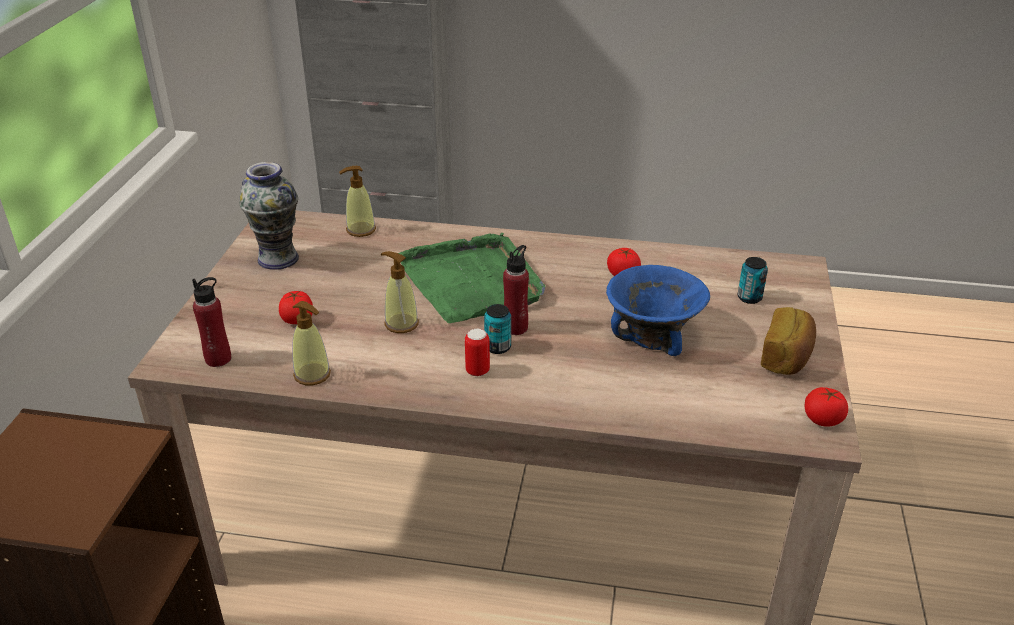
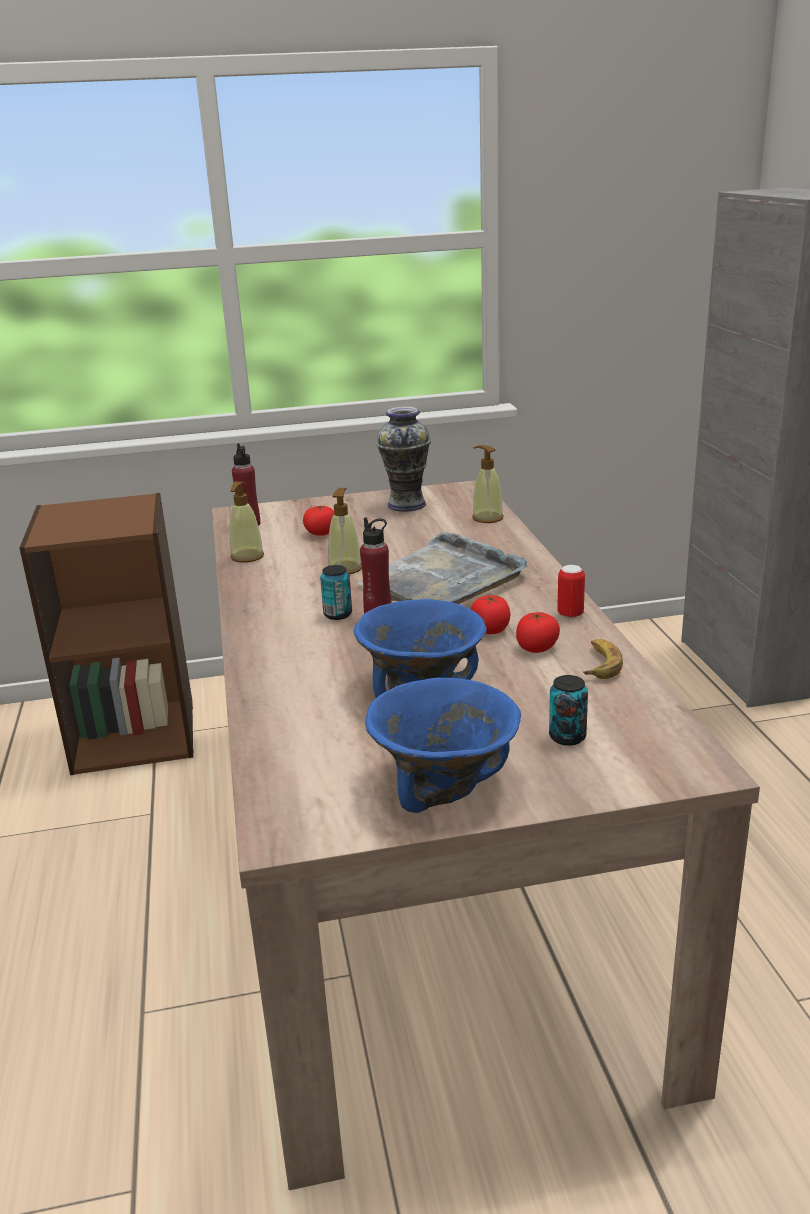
camera: 70 degrees right, 10 degrees down
(472, 282) = (443, 580): green tray -> grey tray
(477, 371) = (292, 614): can -> can (570, 614)
(661, 259) = (600, 664): none -> banana
(787, 357) = (444, 784): bread -> blue bowl
(823, 419) = (317, 829): tomato -> tomato (490, 630)

